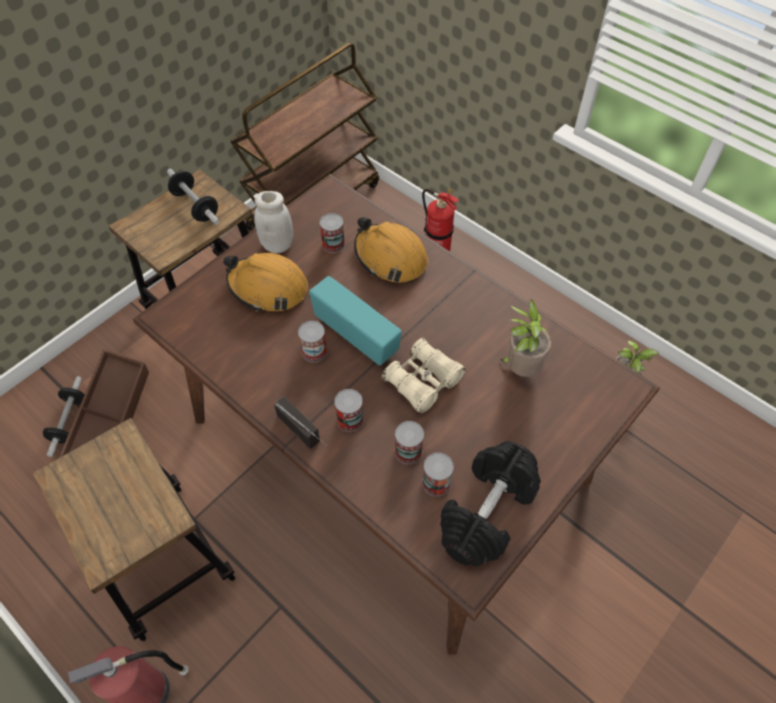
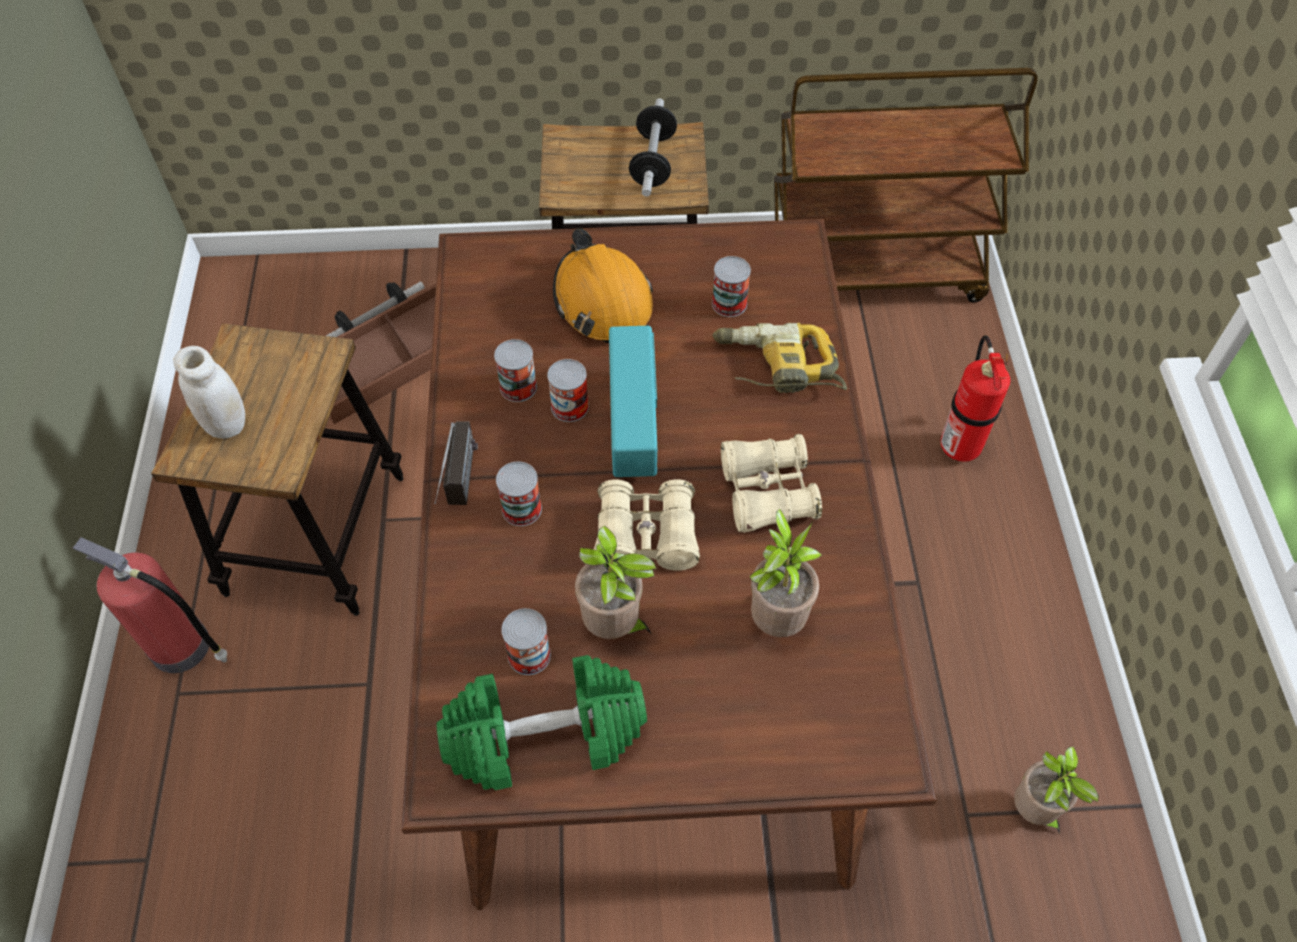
camera: 45 degrees right, 0 degrees up
(277, 245) = (666, 260): white jar -> white jar (225, 424)
(390, 258) = (776, 368): orange hard hat -> power drill
(408, 451) = (540, 596): can -> can (518, 387)
(452, 317) = (767, 492): none -> beige binoculars
(458, 434) = (615, 626): none -> potted plant
(487, 510) = (545, 735): black dumbbell -> green dumbbell

